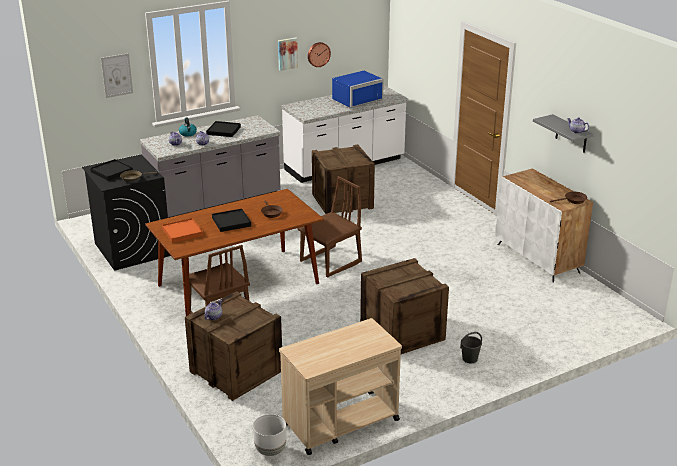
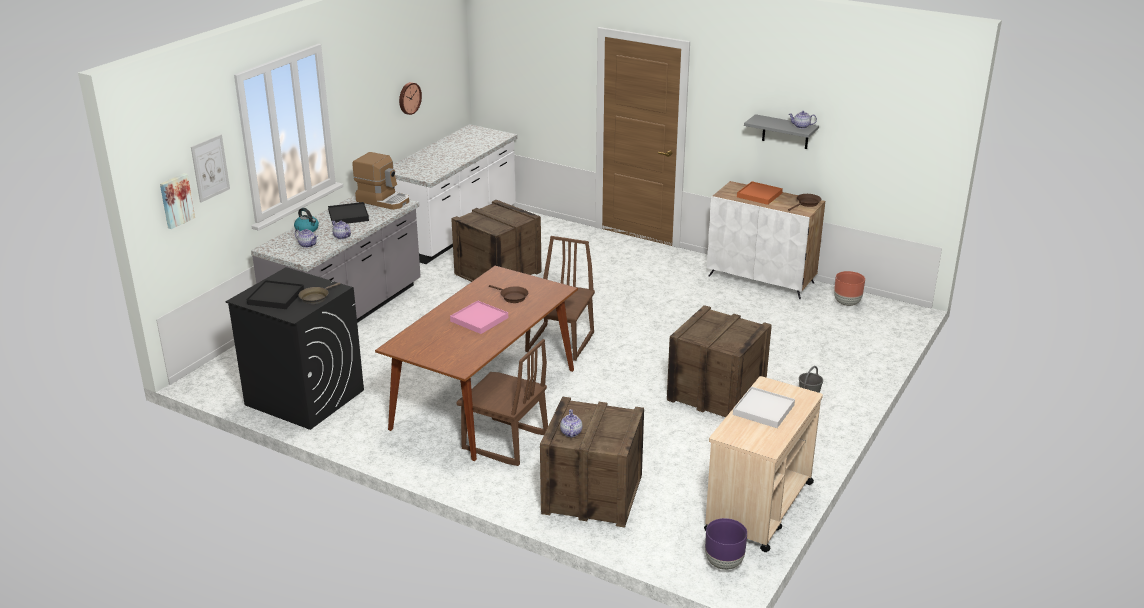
camera: 30 degrees left, 0 degrees up
(182, 232) = (436, 347): orange tray -> orange tray (759, 195)
(231, 222) = (479, 319): black tray -> pink tray
(258, 125) = (383, 200): none -> coffee machine
(270, 450) = (723, 563): white planter -> purple planter
(287, 53) = (380, 103): picture -> picture (176, 200)
(342, 342) = (763, 409): none -> white tray
(355, 99) = (460, 147): blue microwave -> none
(590, 297) = (847, 303): none -> brown planter

